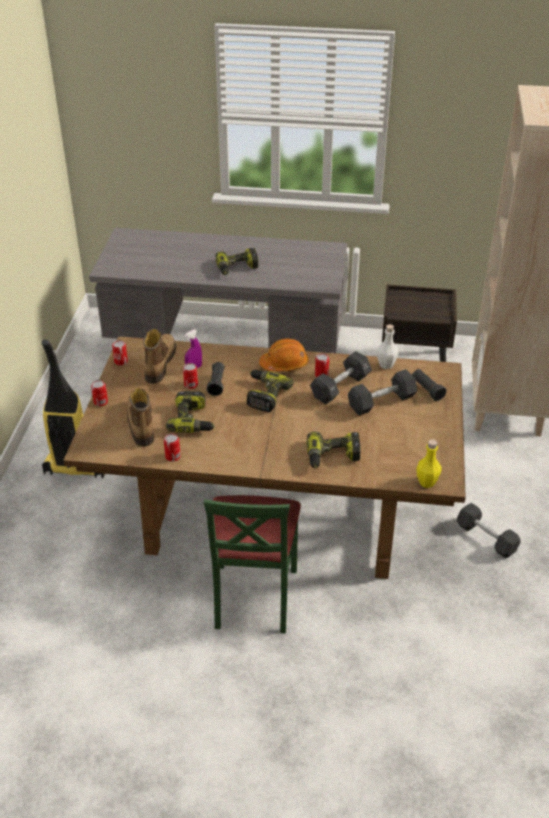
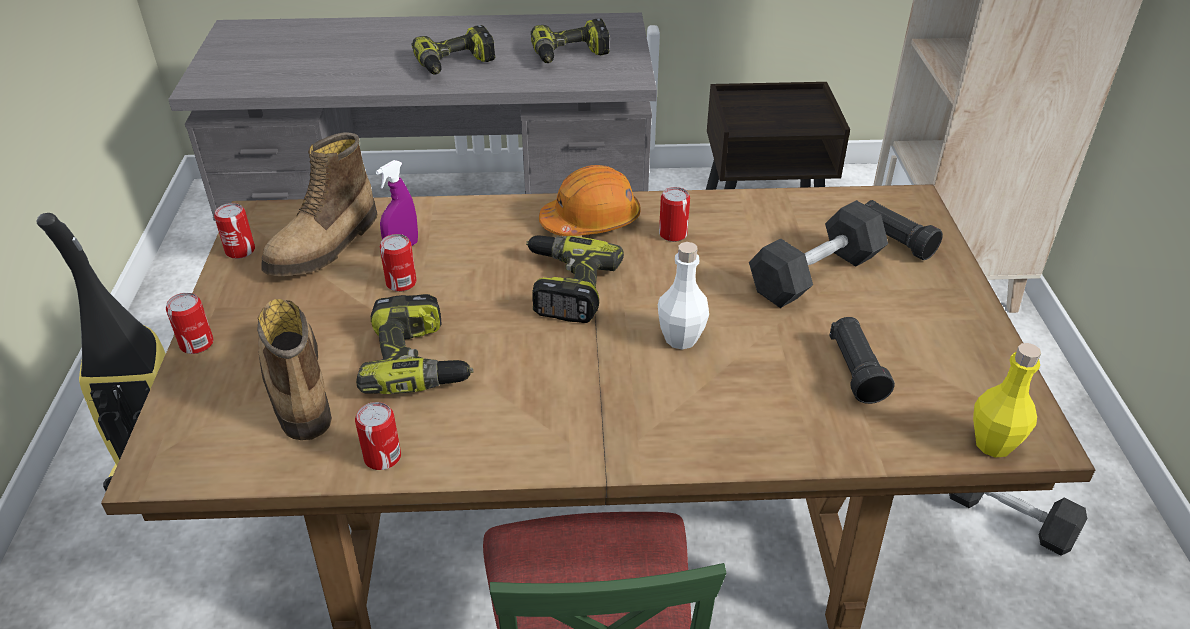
camera: 10 degrees left, 0 degrees up
(159, 363) = (325, 246): boot -> boot turned 150 degrees counterclockwise
(217, 384) = (458, 275): black flashlight -> black flashlight (855, 371)
(333, 457) = (759, 409): power drill -> power drill (570, 55)
(340, 387) = (719, 253): black dumbbell -> none
(386, 365) = (793, 202): white bottle -> white bottle (681, 339)

